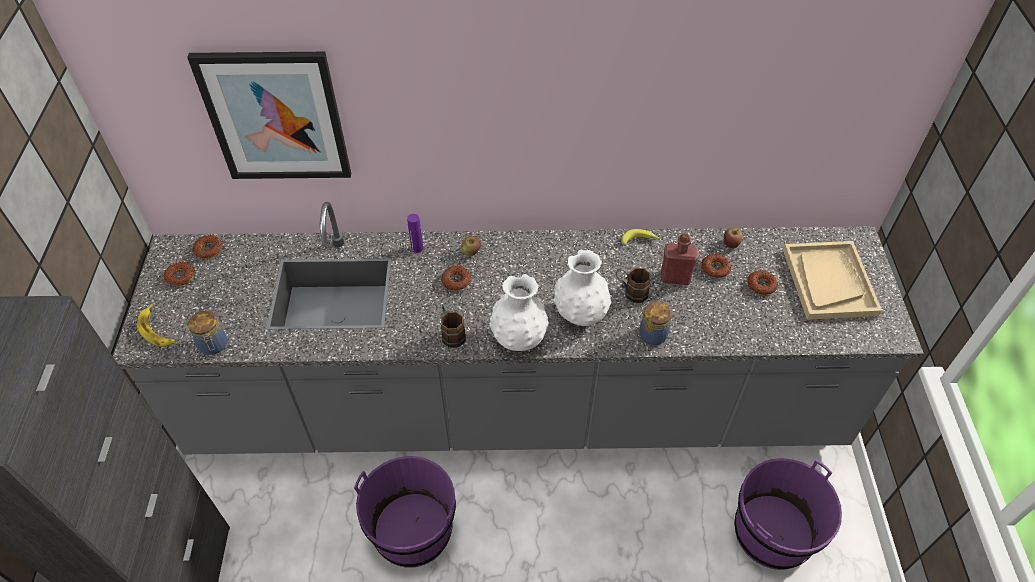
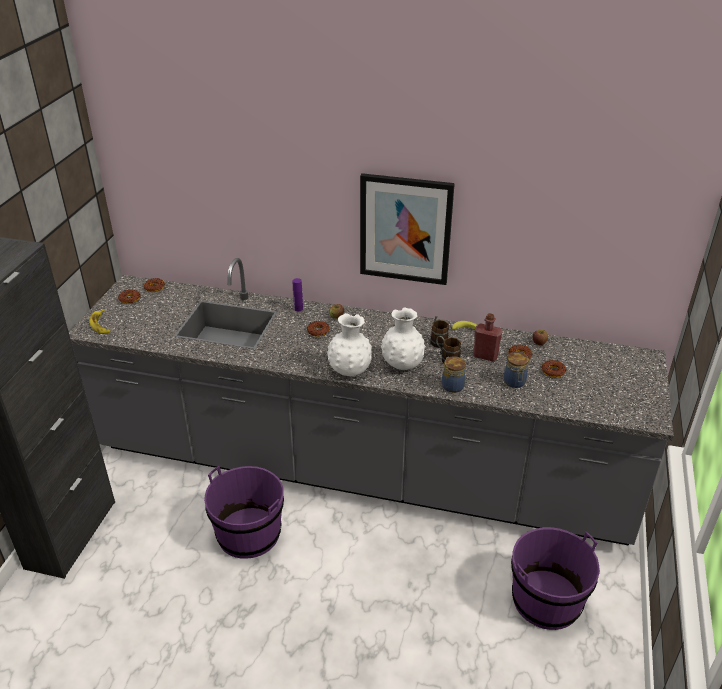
camera: 15 degrees right, 15 degrees down
(213, 345) = (134, 339): jar -> jar (514, 382)
(276, 117) = (215, 190): picture -> picture (405, 229)
(451, 333) = (301, 360): brown mug -> brown mug (438, 340)
(828, 281) = (610, 378): beige tray -> none

